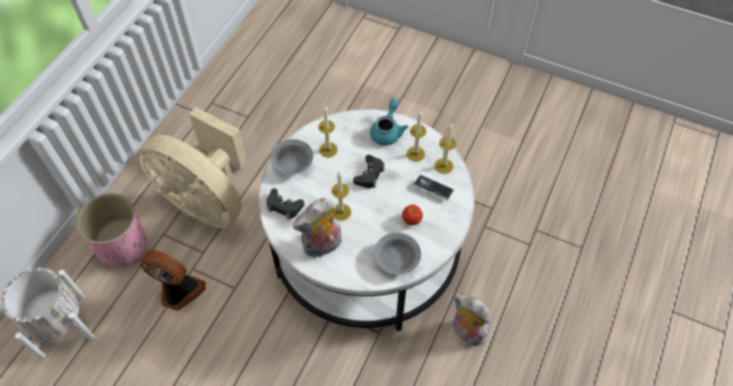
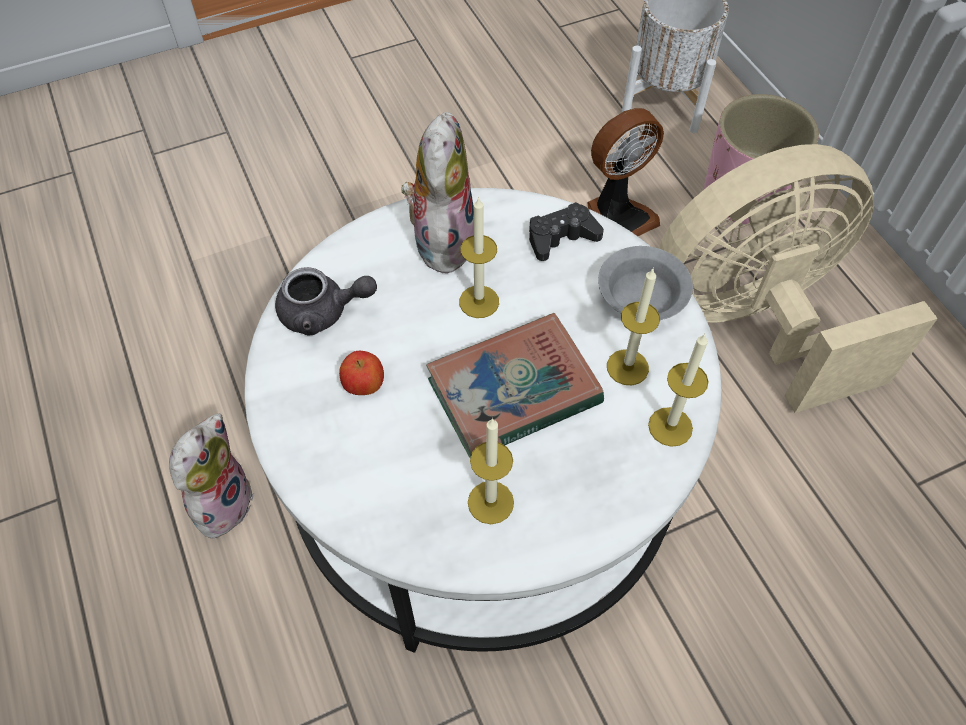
camera: 130 degrees right, 0 degrees up
(369, 175) = (513, 391): black game controller -> book
(387, 131) = (589, 496): turquoise teapot -> none
(395, 259) = (323, 312): grey bowl -> grey teapot
(433, 189) = (388, 468): phone -> none
(443, 166) = (417, 529): candle -> candle (670, 426)
(466, 332) = (221, 501): plush toy -> plush toy turned 60 degrees counterclockwise

